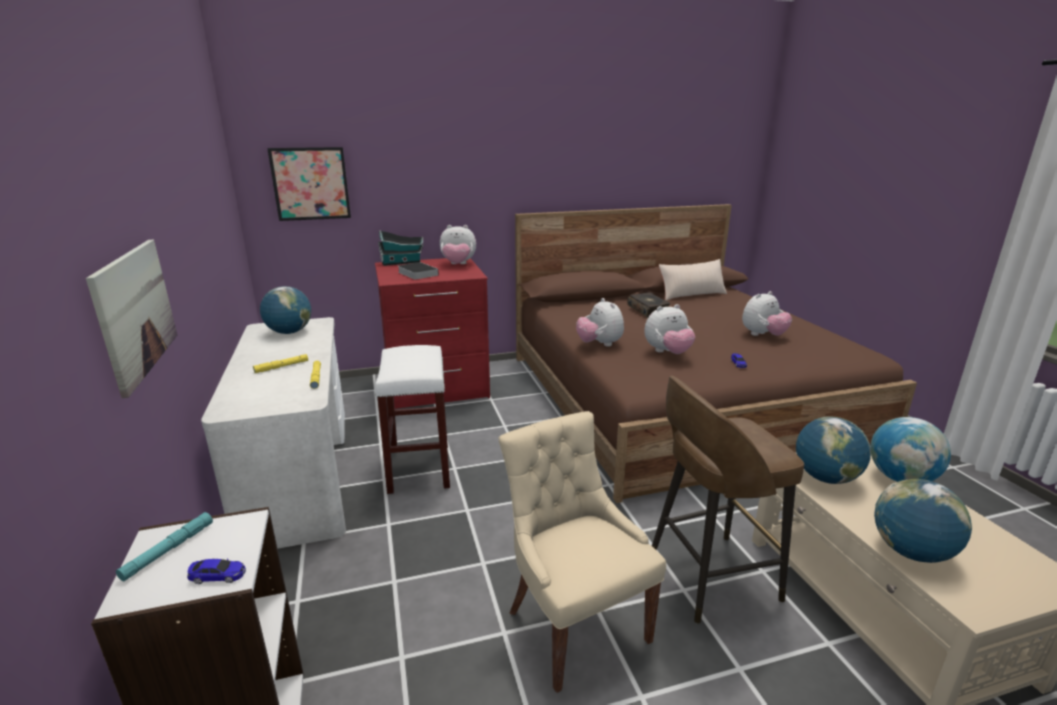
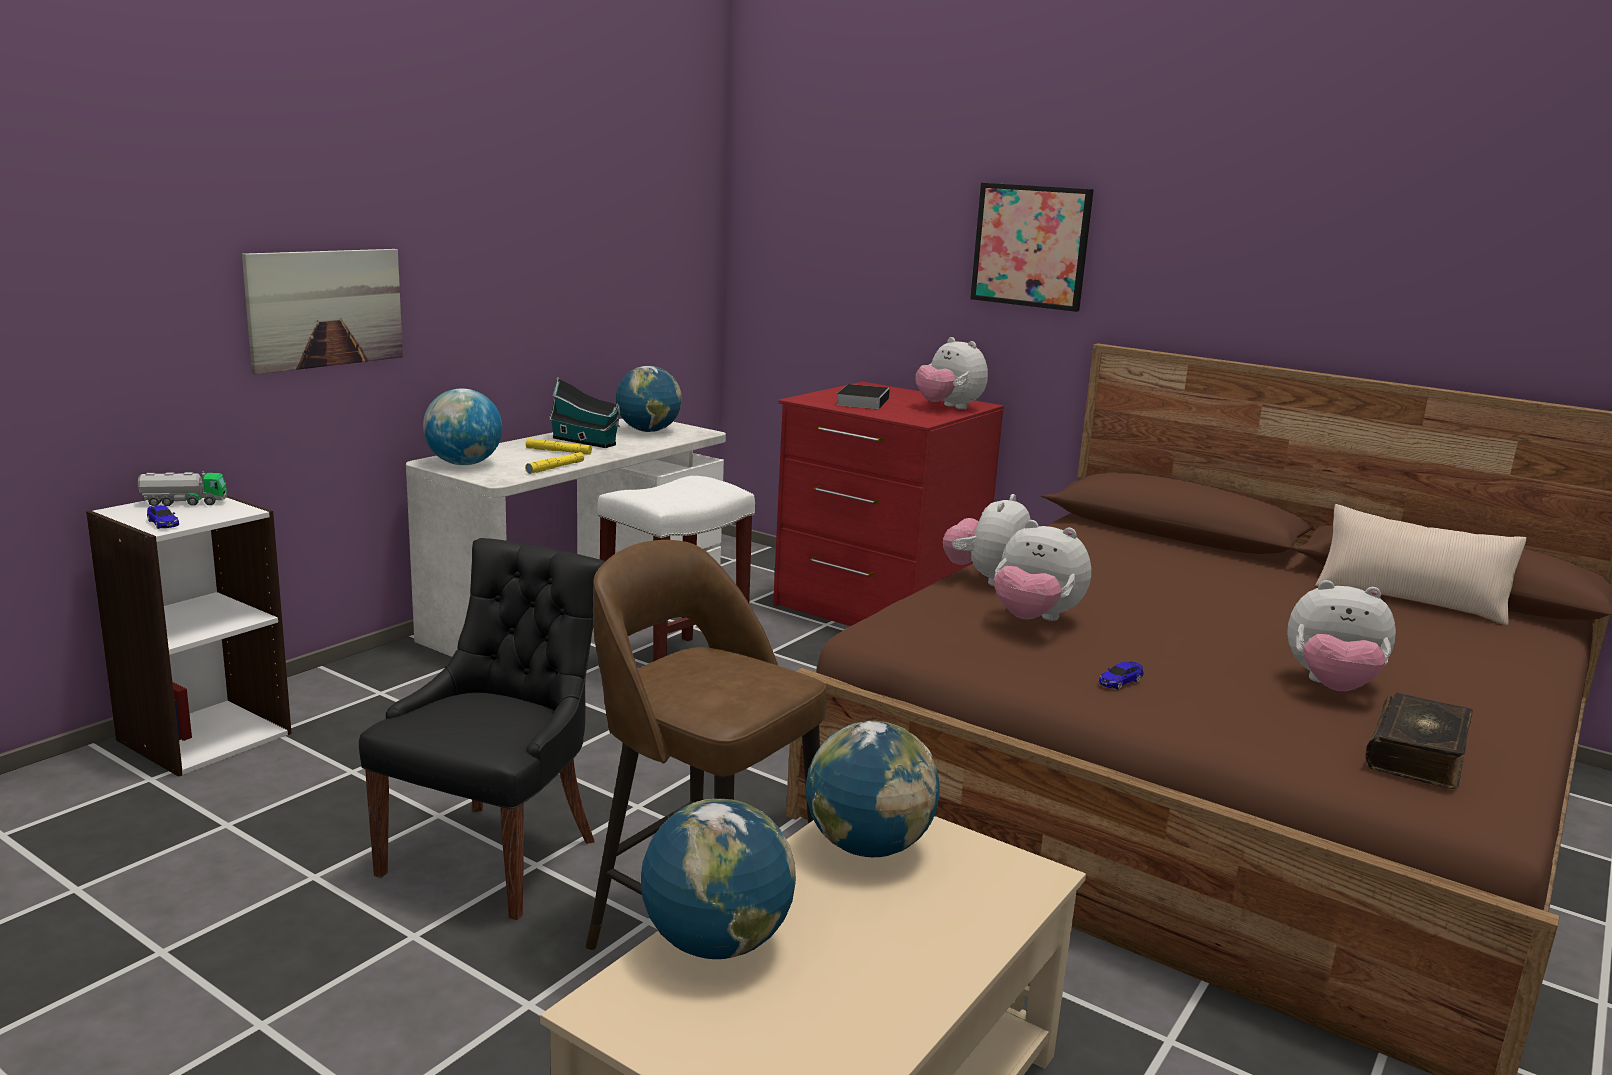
camera: 50 degrees right, 5 degrees down
(168, 550) = (183, 502): turquoise flashlight -> toy truck
(311, 183) = (806, 246): picture -> picture (1031, 246)
(402, 262) = (891, 389): toy house -> toy house (586, 442)
(574, 624) = (495, 855): beige chair -> black chair
(648, 310) = (1218, 581): book -> book (1418, 755)
(901, 478) = (978, 923): globe -> globe (464, 464)

